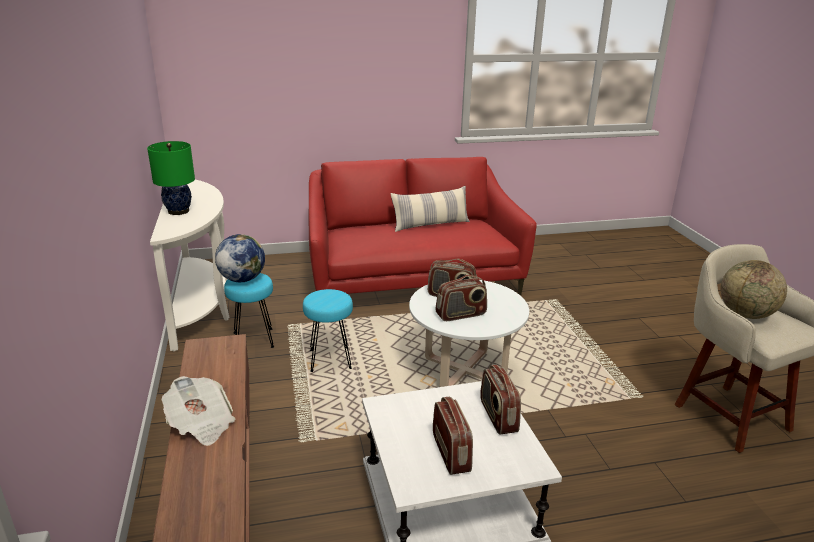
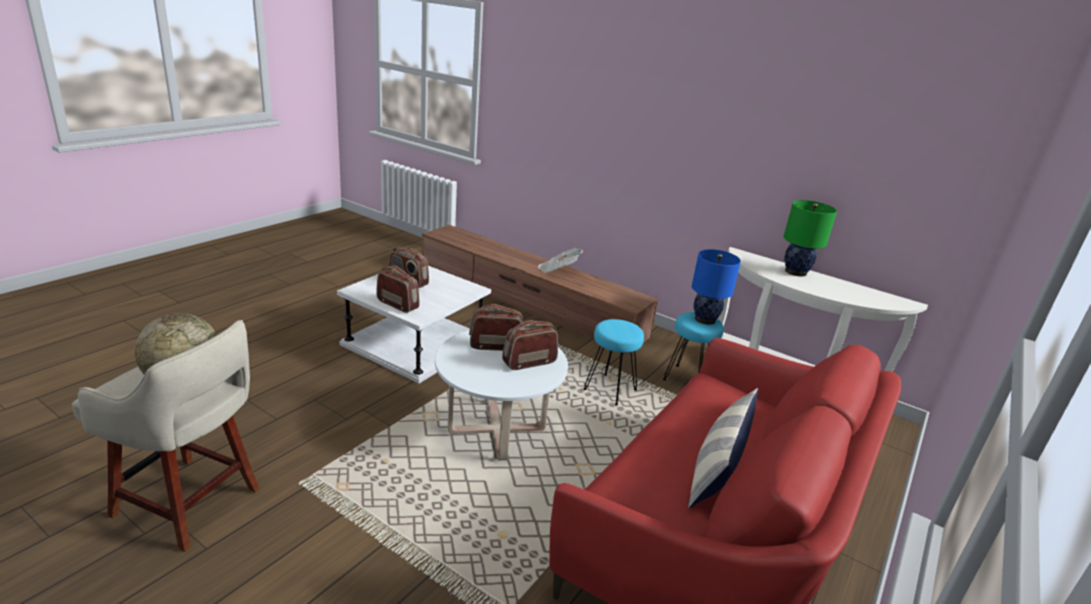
camera: 135 degrees right, 0 degrees up
(242, 279) = (705, 319): globe -> blue table lamp
(461, 315) = (495, 346): radio -> radio turned 60 degrees clockwise

